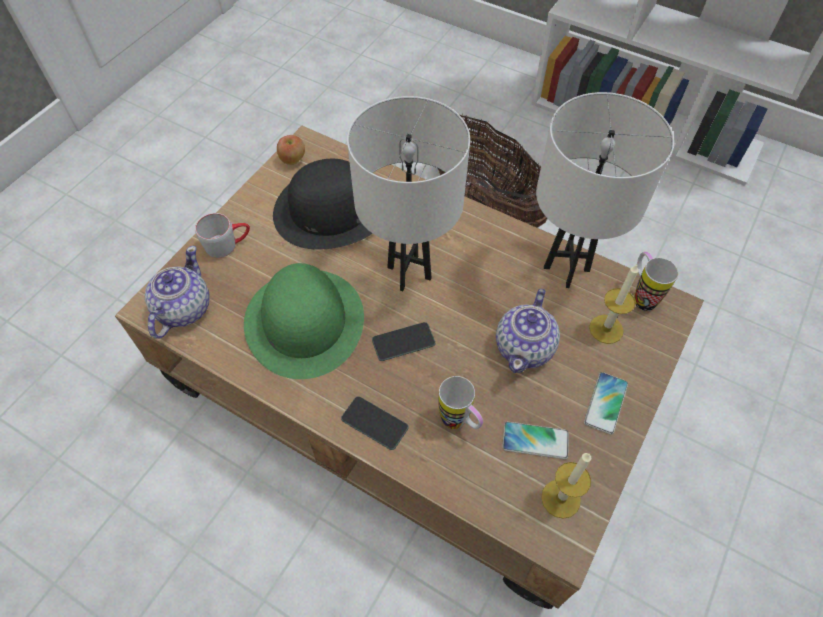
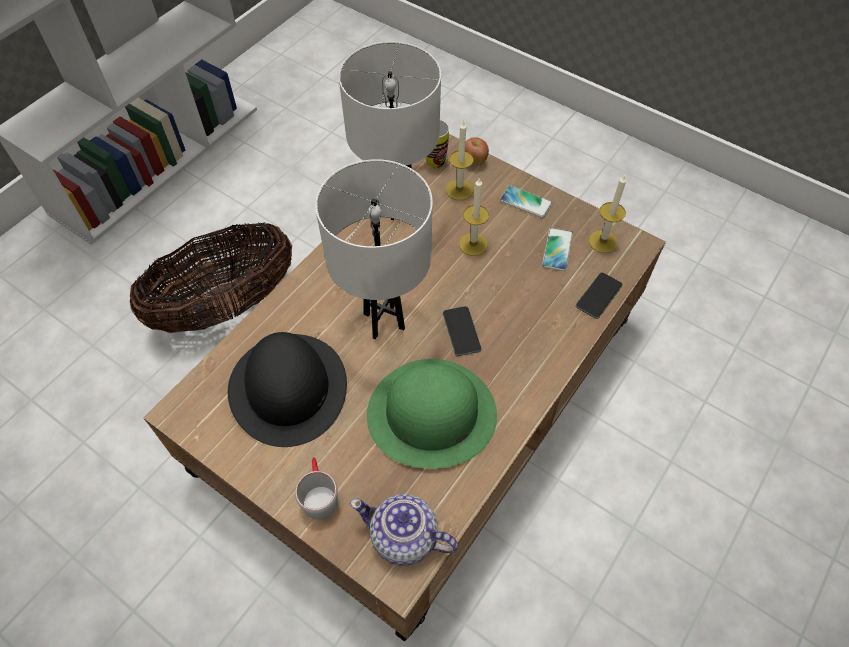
camera: 85 degrees left, 0 degrees up
(293, 160) = (201, 426): apple -> apple (474, 161)
(374, 423) = (542, 358): phone -> phone (598, 296)
(459, 424) = (543, 297): mug -> none
(525, 347) = (473, 244): teapot -> candle

